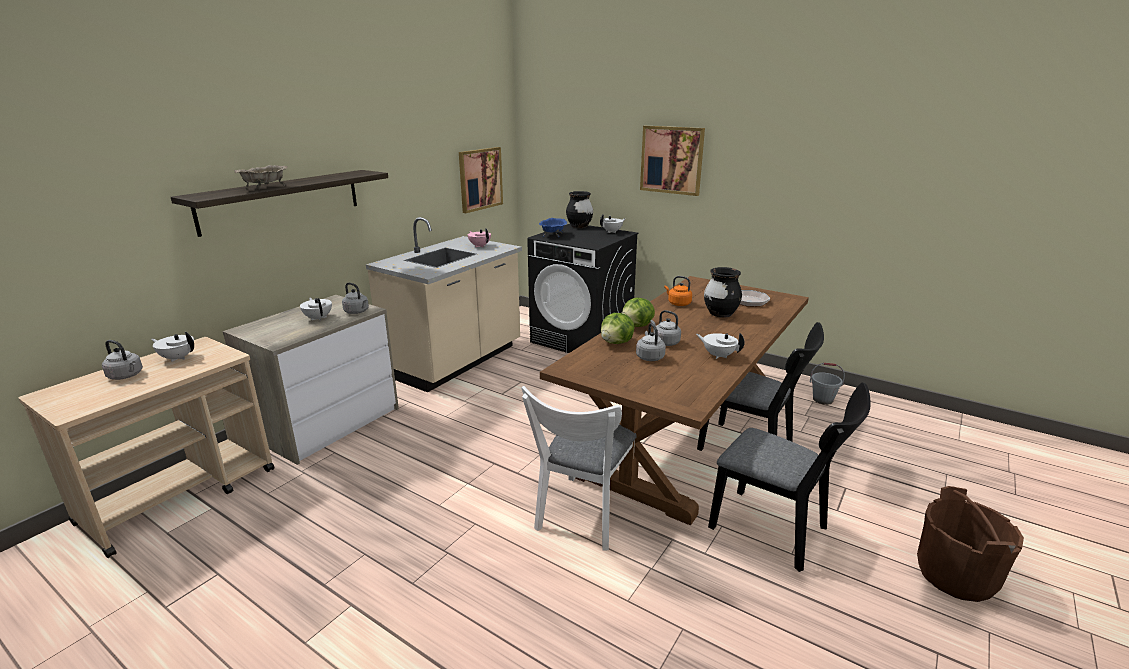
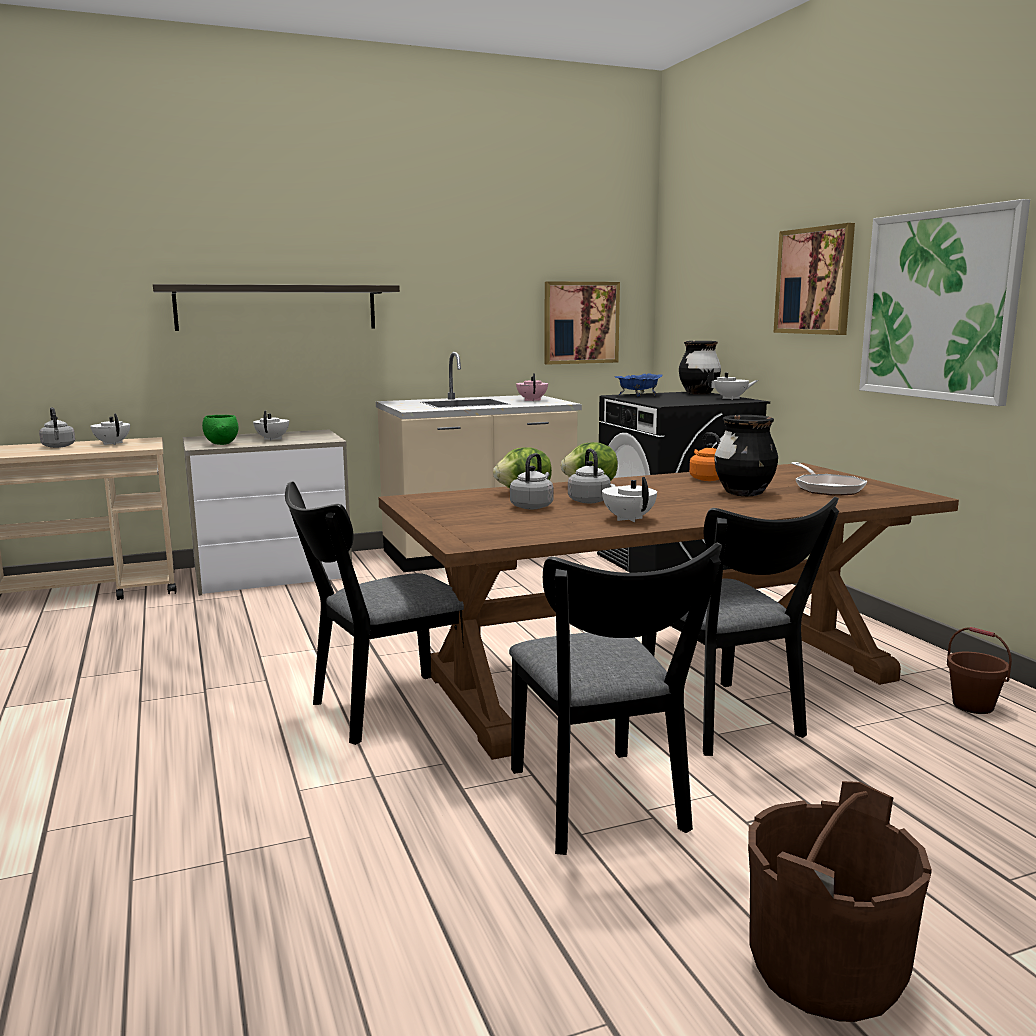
camera: 35 degrees right, 10 degrees down
(265, 188) = (240, 284): beige bowl -> none
(289, 335) = (221, 444): none -> green bowl
(357, 312) = (315, 439): grey kettle -> none
(583, 516) = (381, 709): white chair -> black chair
(769, 184) = (938, 305): none -> picture
(822, 400) = (972, 706): grey bucket -> brown bucket

